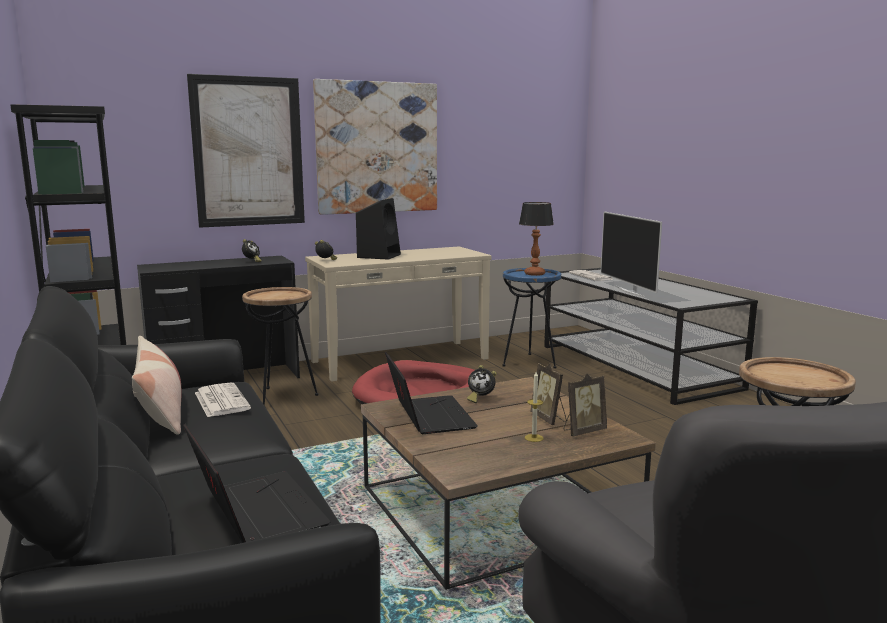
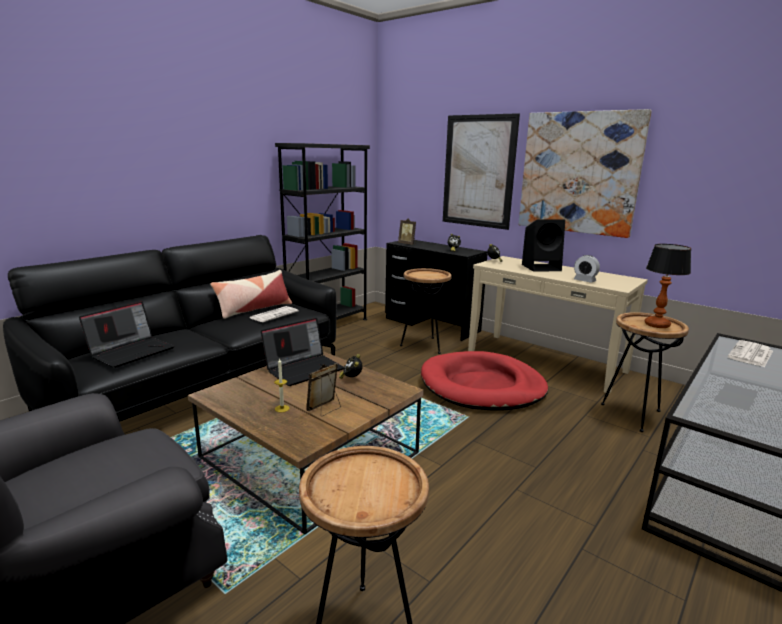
camera: 65 degrees right, 5 degrees up
(443, 255) = (584, 280): none -> alarm clock
(529, 362) = (633, 415): blue side table -> brown side table
(583, 431) = (306, 426): picture frame -> picture frame (407, 244)
(630, 291) = (712, 381): television -> none

